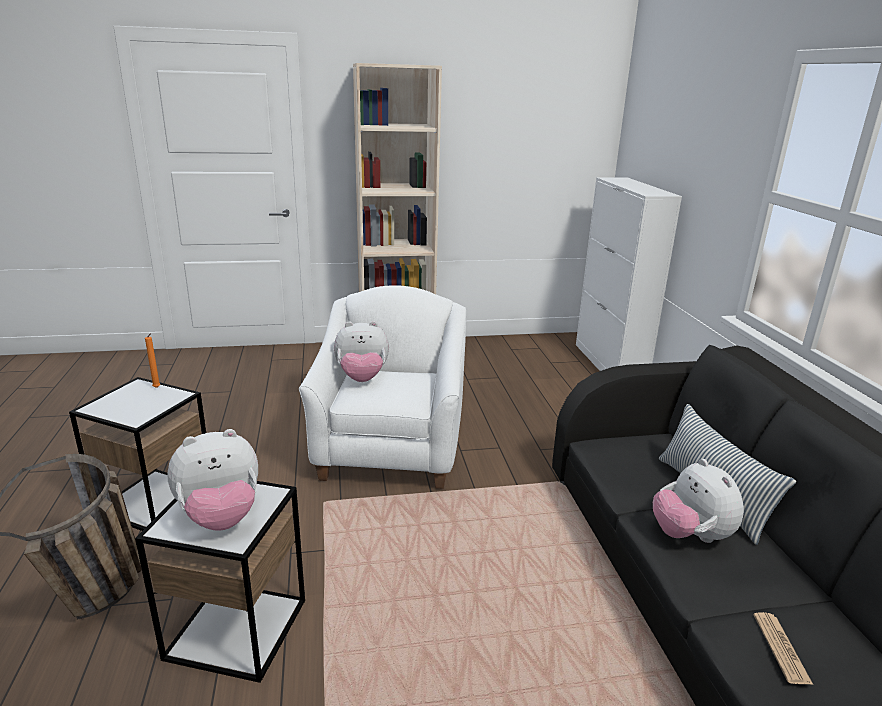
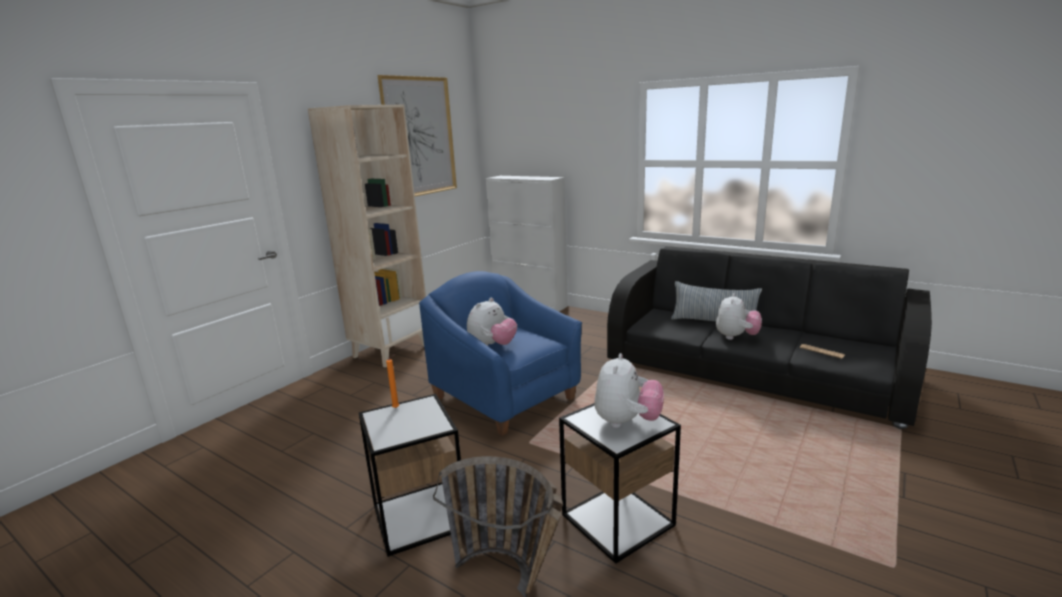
camera: 45 degrees left, 5 degrees down
(391, 448) = (506, 398): white armchair -> blue armchair
(512, 109) = (419, 137): none -> picture
(690, 535) = (736, 337): plush toy -> plush toy turned 90 degrees counterclockwise

